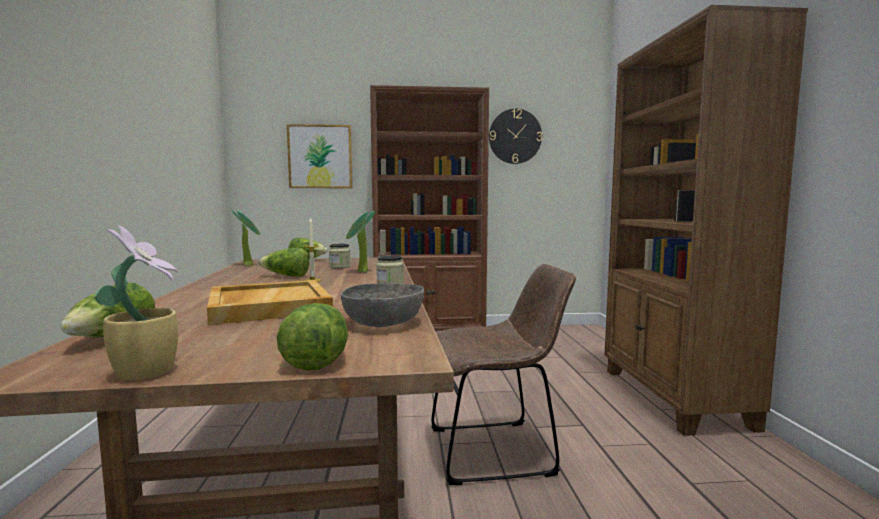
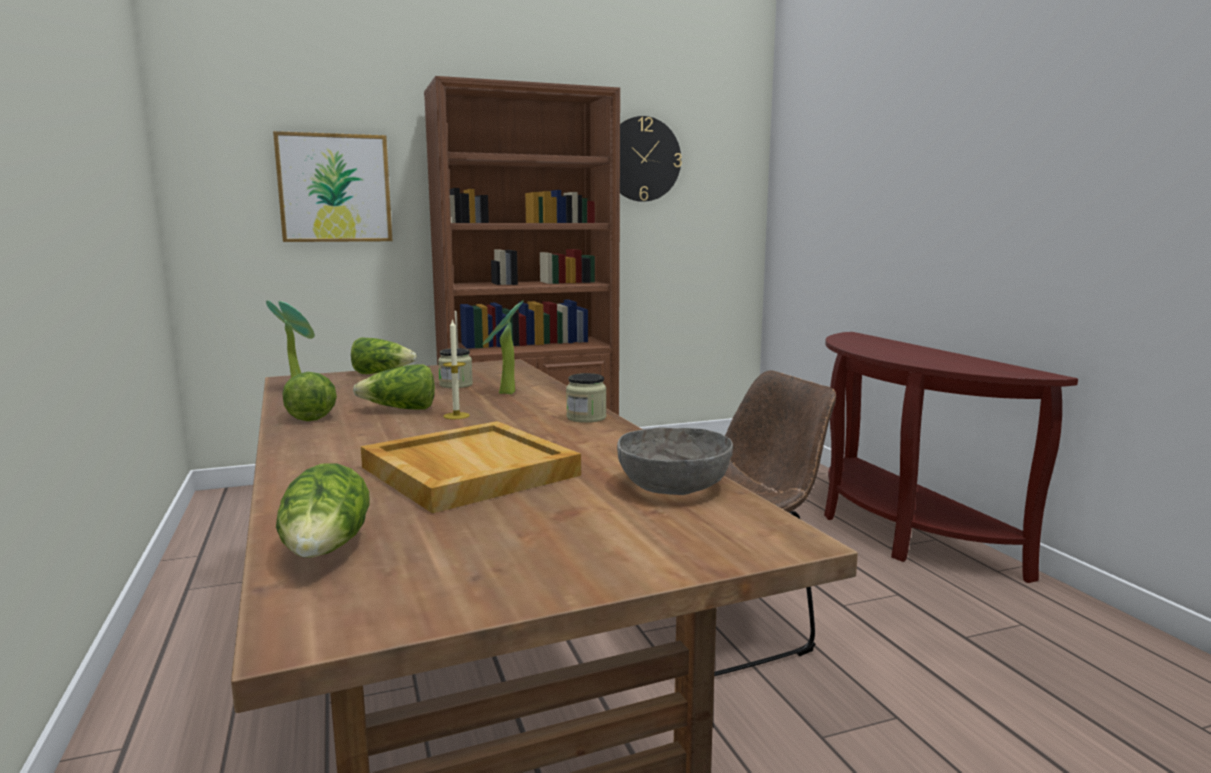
camera: 15 degrees left, 5 degrees up
(147, 371) = (480, 600): potted plant -> none
(315, 359) = (673, 553): lettuce -> lettuce (310, 415)
(673, 398) = (897, 530): brown bookcase -> brown console table

